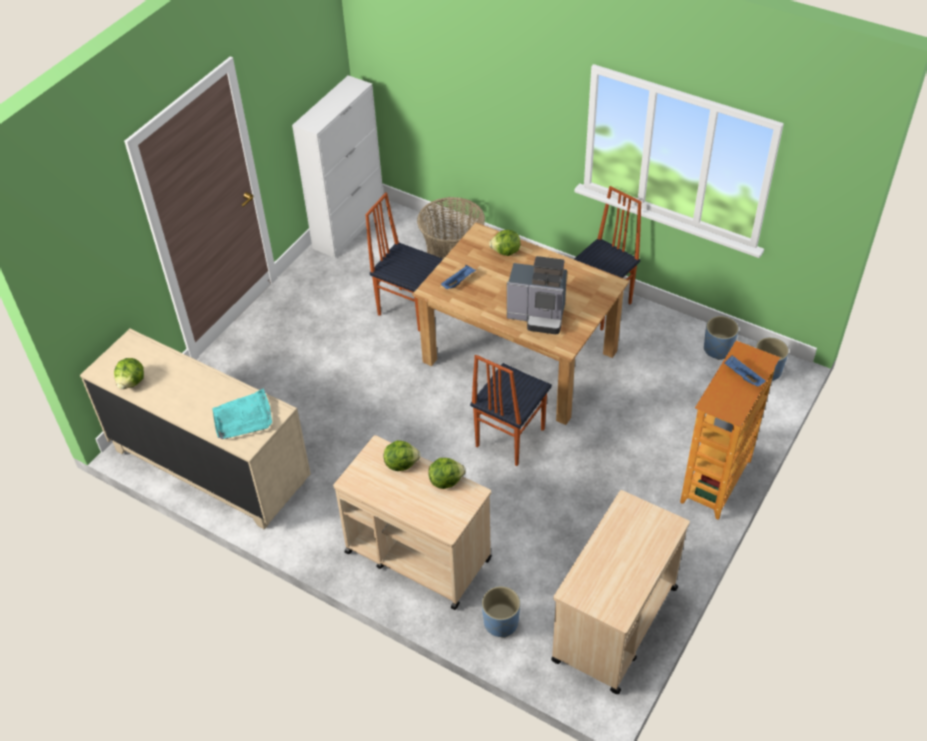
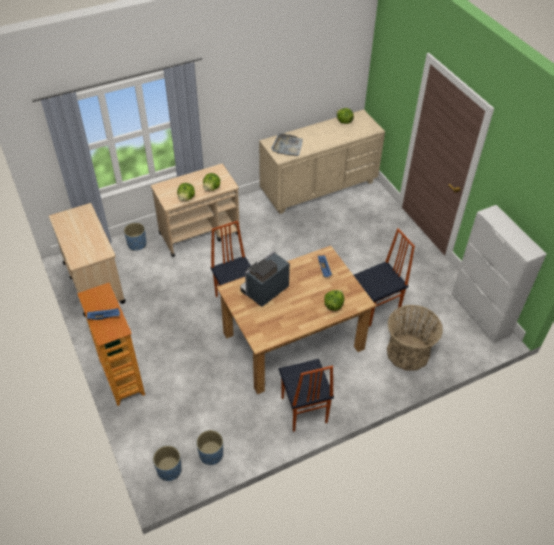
camera: 120 degrees right, 0 degrees up
(243, 418) = (287, 146): turquoise tray -> grey tray

